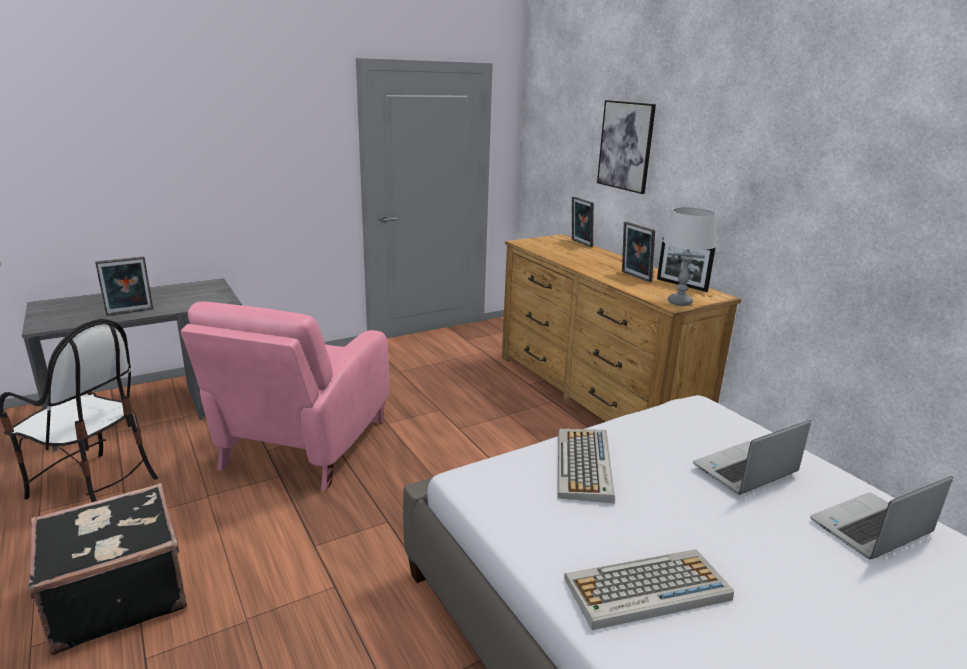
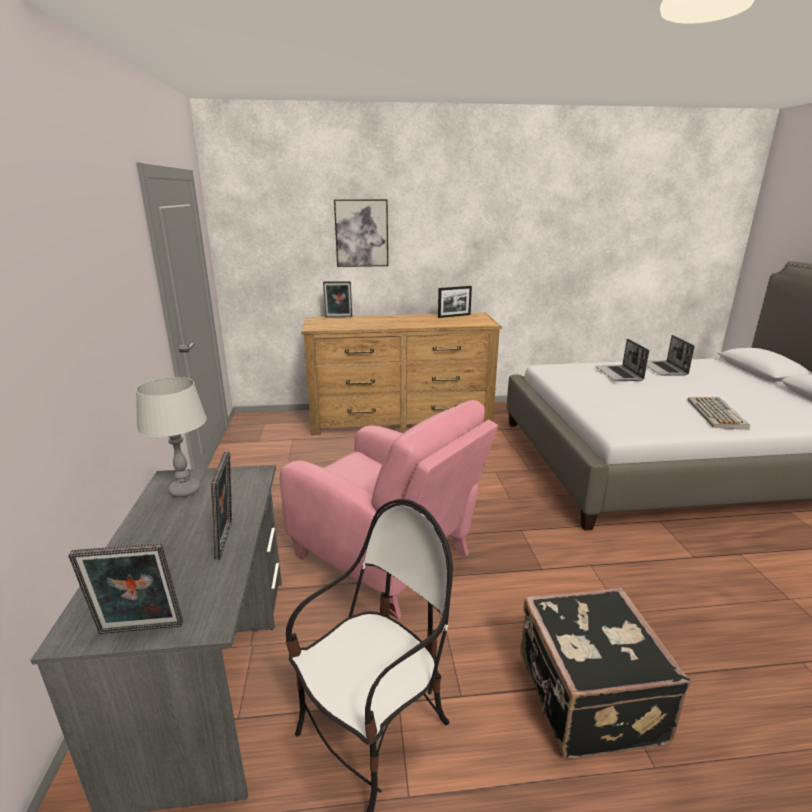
camera: 65 degrees left, 0 degrees up
(584, 466) = (609, 403): keyboard -> none
(634, 277) = (430, 320): picture frame -> picture frame (139, 631)
(679, 302) = (485, 321): grey table lamp -> grey table lamp (185, 490)

